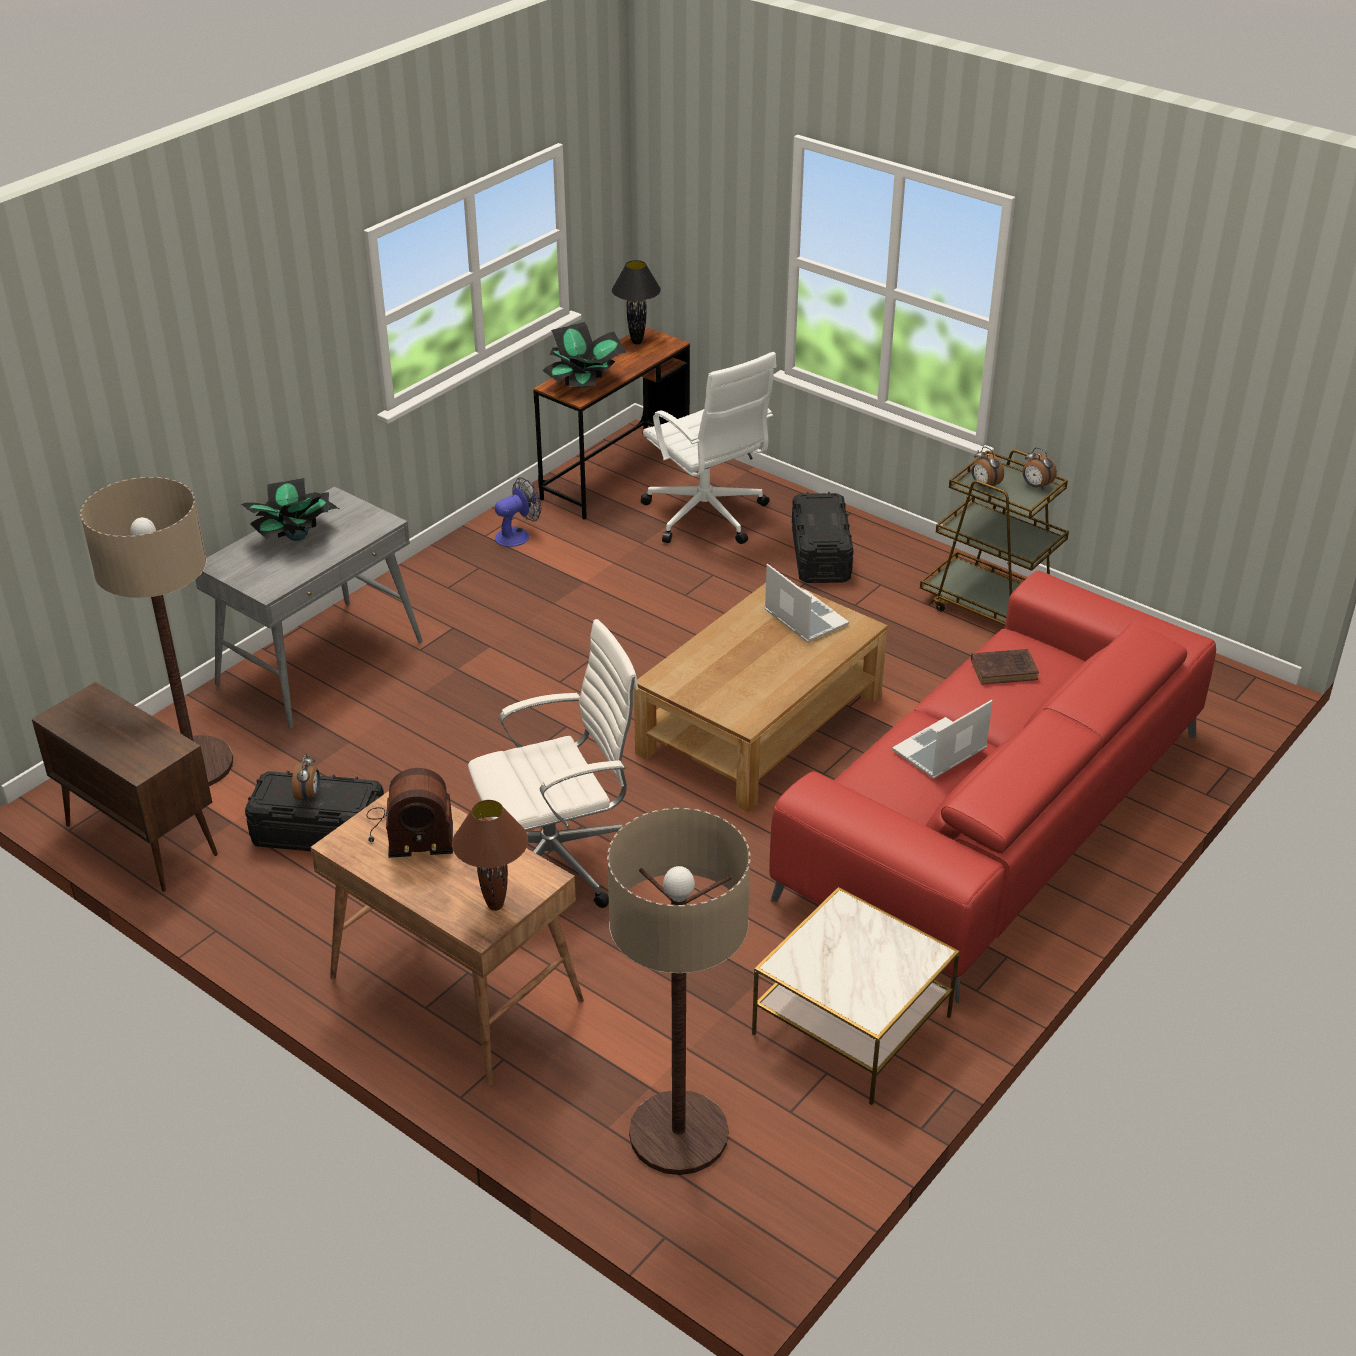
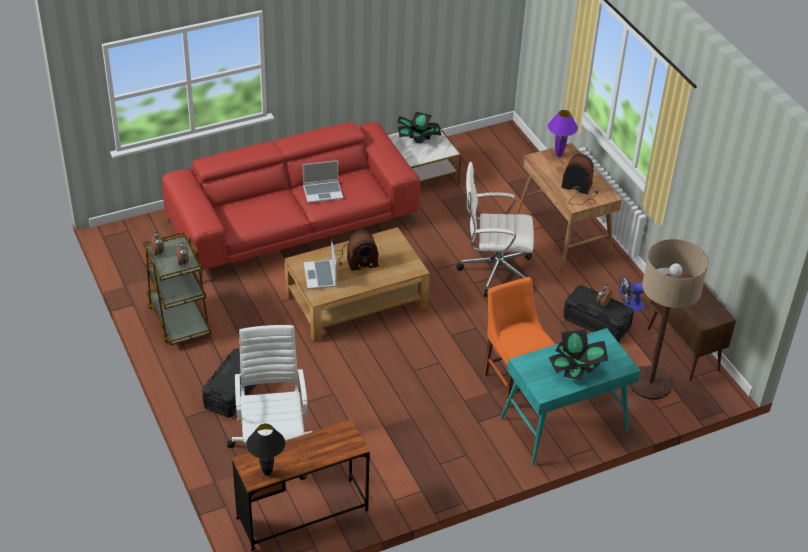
camera: 155 degrees left, 5 degrees up
(320, 662) = (563, 425): grey desk -> turquoise desk
(425, 694) = (514, 381): none -> orange chair
(496, 905) = (558, 155): brown table lamp -> purple table lamp
(517, 535) = (401, 482): fan -> fan (629, 305)
(584, 384) = (334, 441): potted plant -> potted plant (418, 140)
(678, 1133) = (506, 166): floor lamp -> none
(774, 661) = (355, 259): none -> radio
(1005, 670) = (256, 215): brown book -> none

